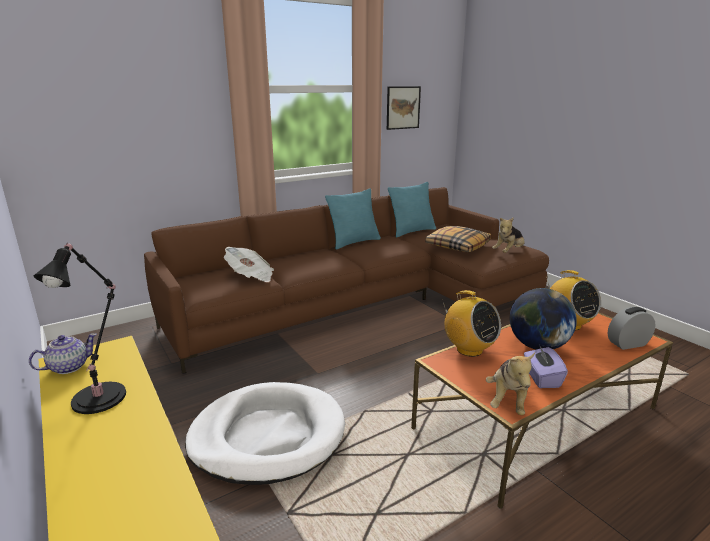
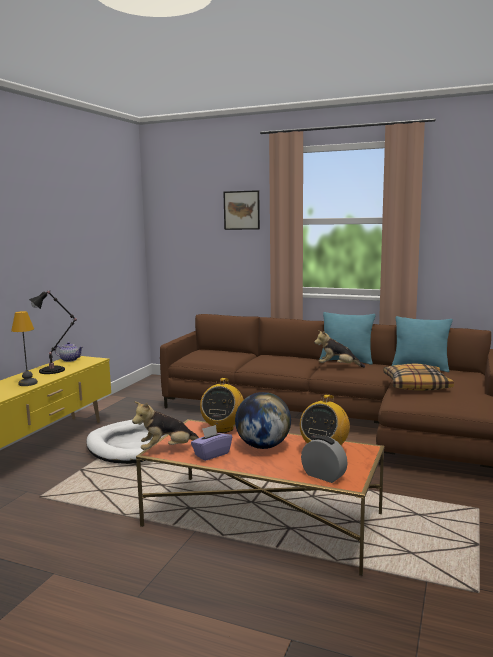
camera: 55 degrees right, 10 degrees down
(134, 442) = (27, 383): none -> table lamp
(251, 276) = (228, 358): newspaper -> none
(403, 107) = (458, 239): picture -> picture (241, 210)
(508, 252) = (449, 403): plush toy -> plush toy (337, 366)

